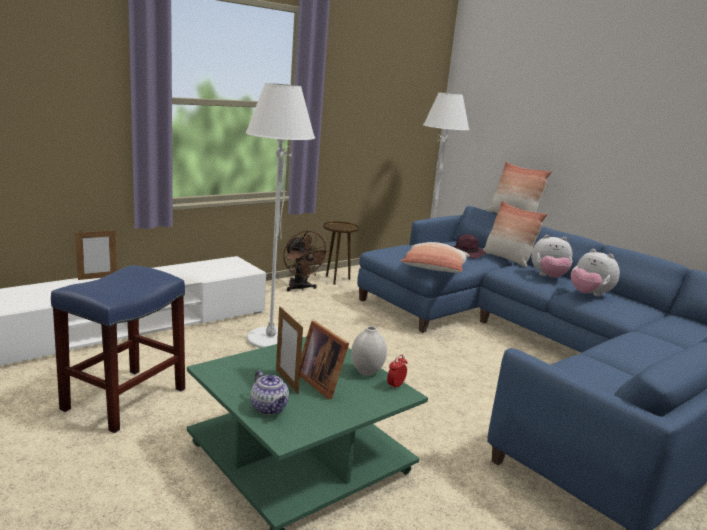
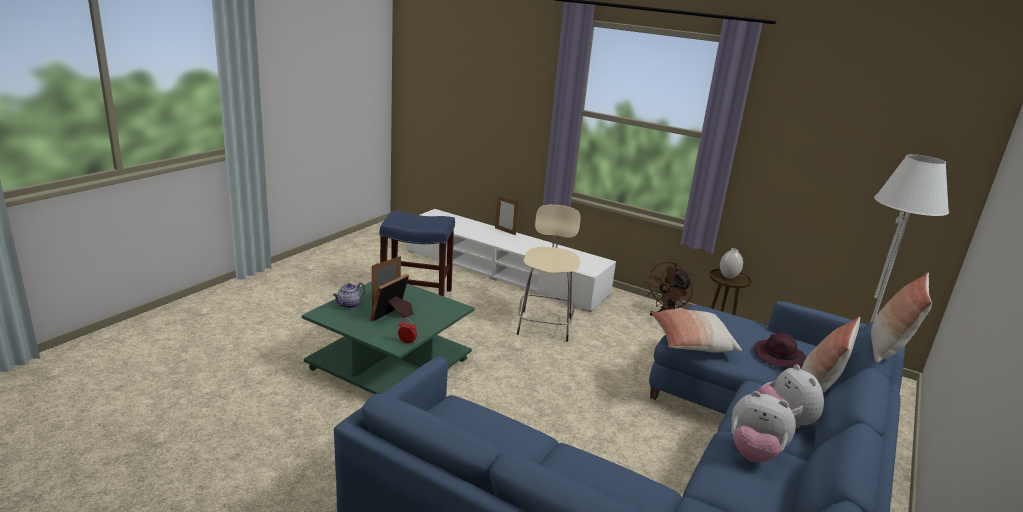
camera: 70 degrees right, 5 degrees up
(270, 339) = (545, 324): white floor lamp -> beige stool
(367, 372) = (420, 329): white vase -> white vase (728, 277)
(589, 295) = (754, 453): plush toy -> plush toy turned 90 degrees counterclockwise

